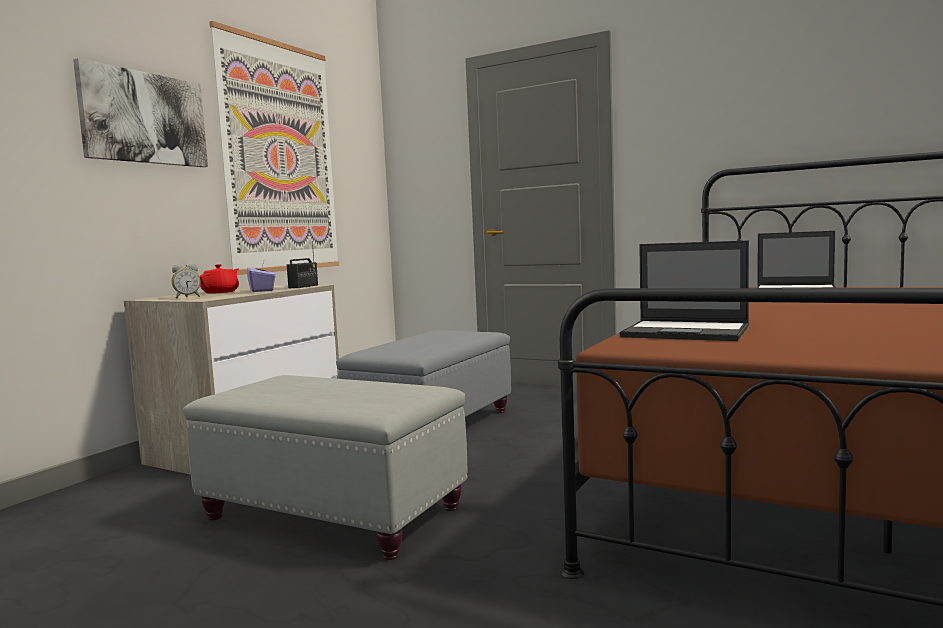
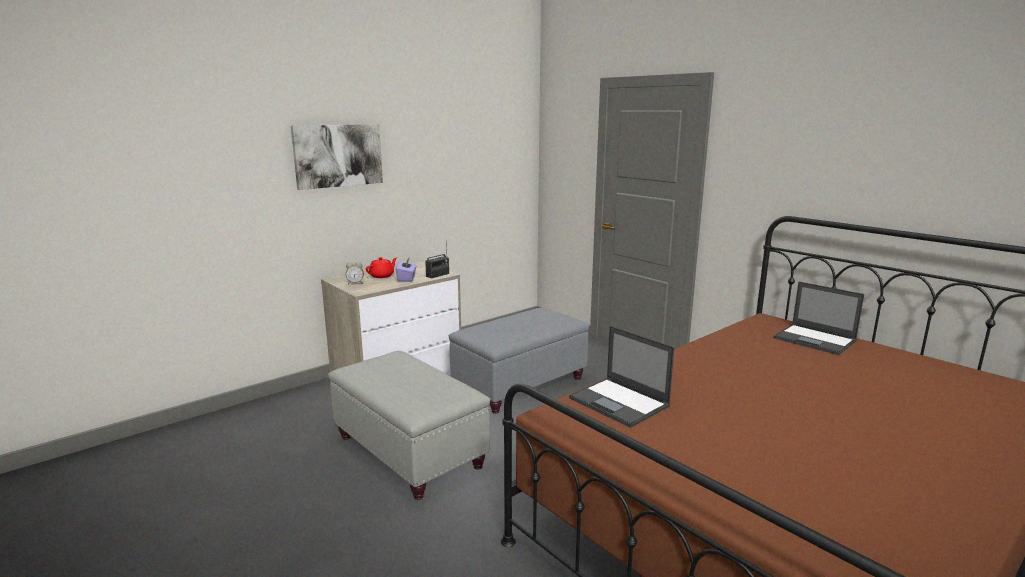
camera: 20 degrees right, 10 degrees up
(280, 157) = (442, 165): picture -> none

